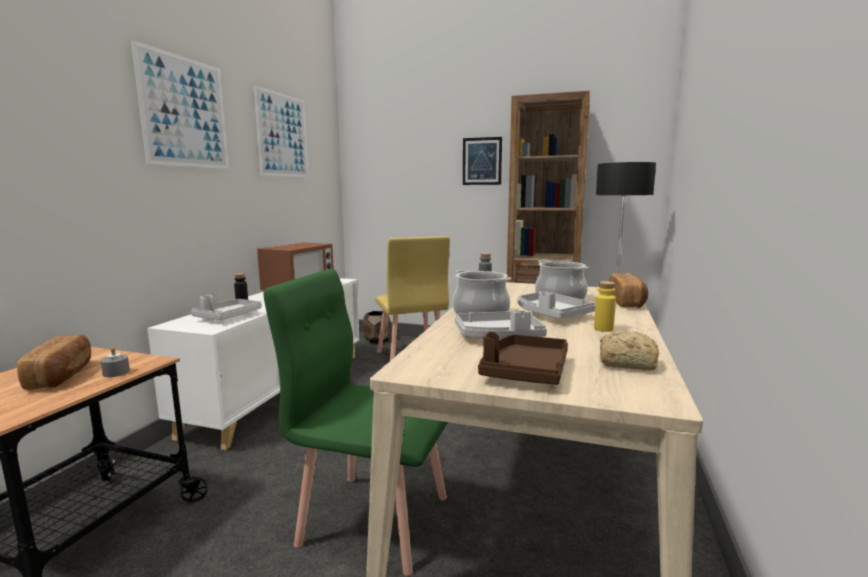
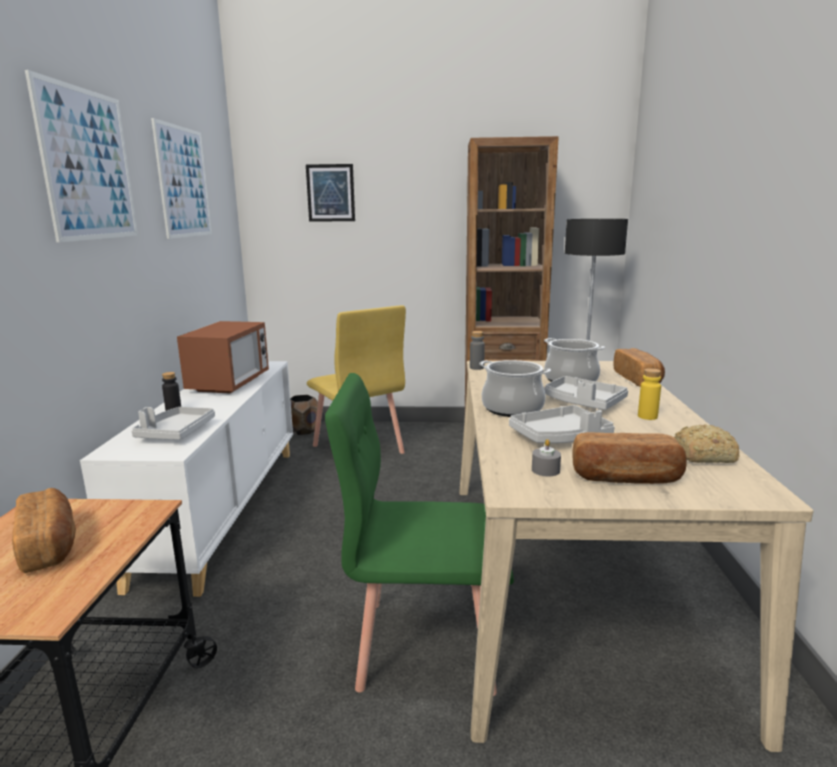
camera: 15 degrees left, 5 degrees up
(116, 372) = (120, 531): grey candle -> grey candle (545, 470)
(482, 161) = (423, 210): picture -> picture (330, 193)
(525, 371) = (626, 477): brown tray -> bread

